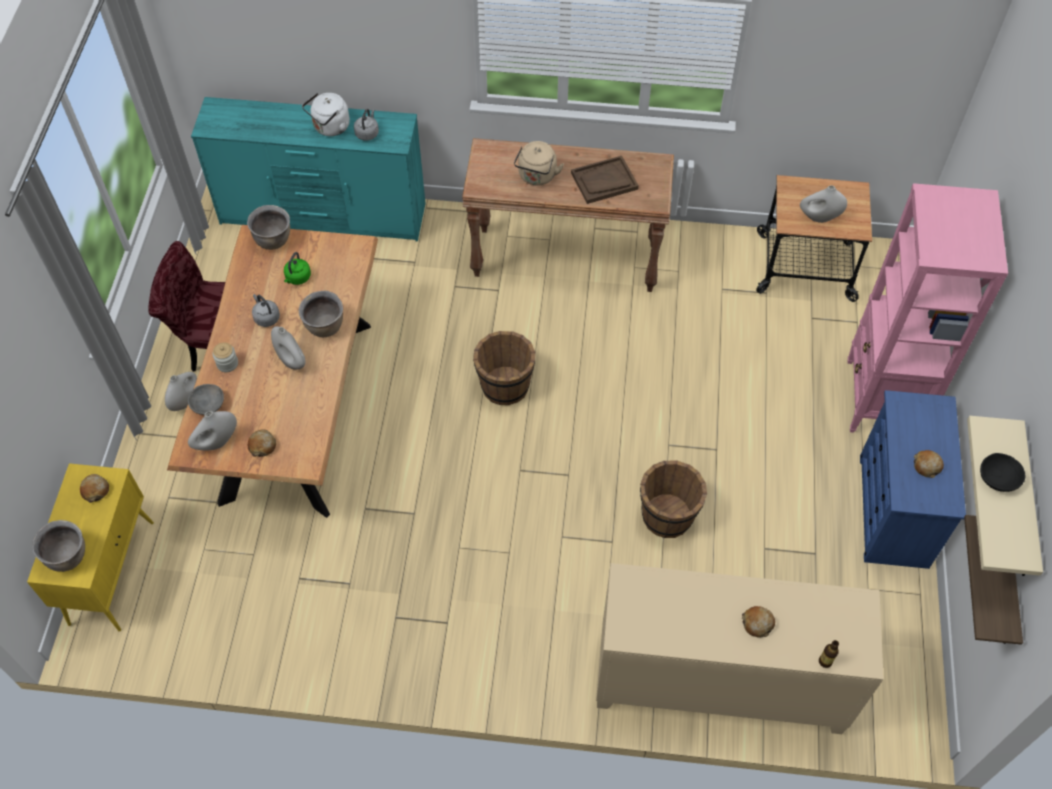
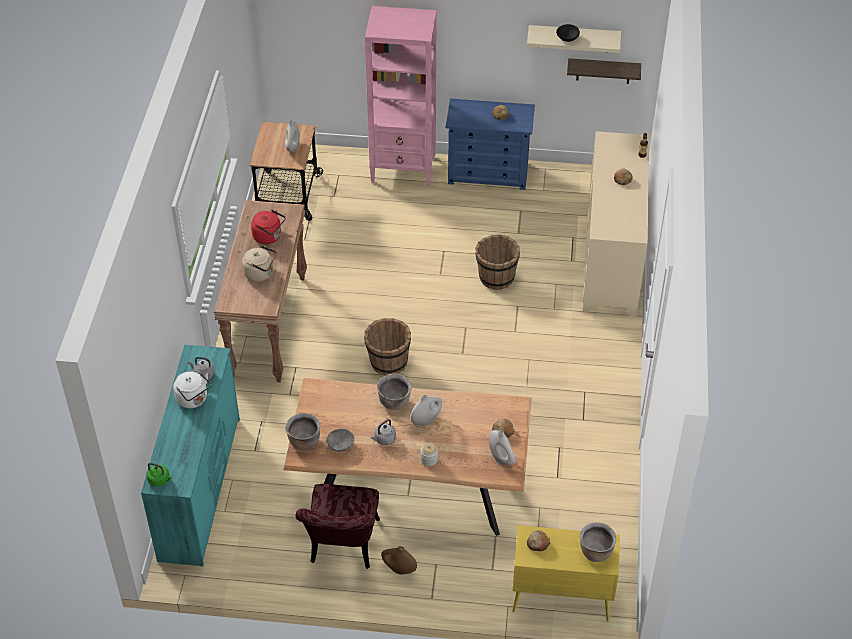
camera: 90 degrees left, 10 degrees down
(185, 400) = (399, 569): white vase -> brown vase
(208, 406) = (468, 467): grey bowl -> grey bowl (341, 445)
(297, 278) = (345, 423): green kettle -> green kettle (160, 480)
(604, 181) = (269, 237): brown tray -> red kettle

